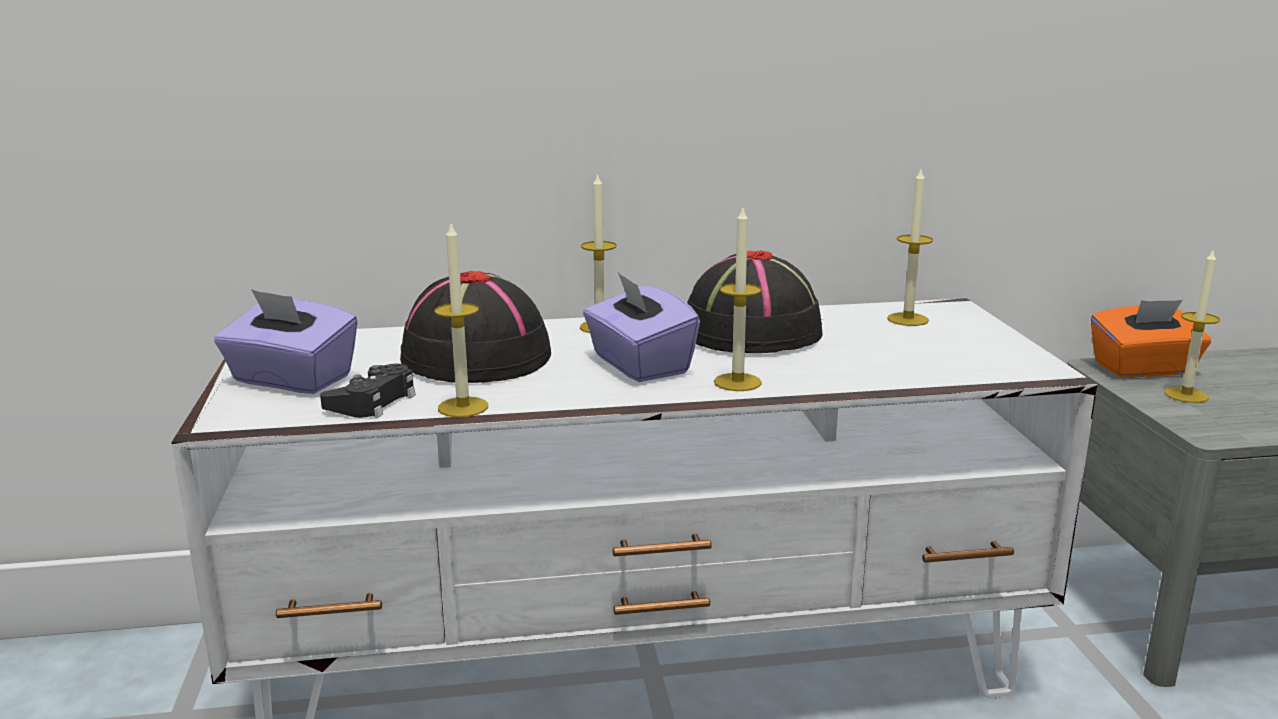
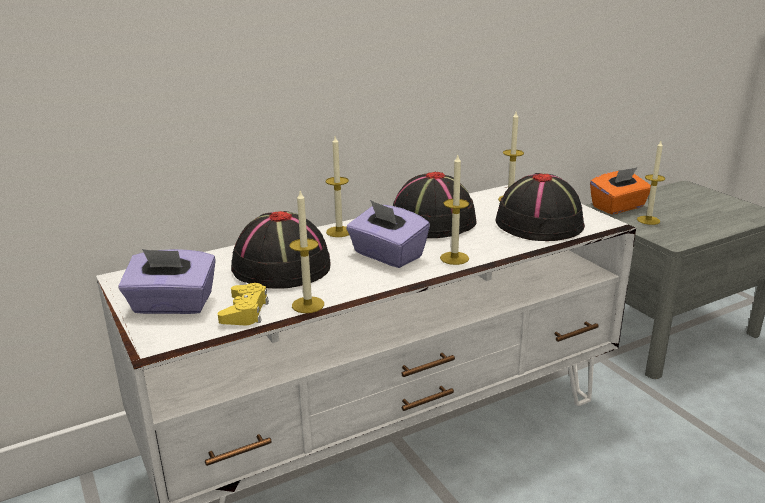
camera: 20 degrees left, 5 degrees up
(373, 401) = (245, 311): black game controller -> yellow game controller
(926, 356) = (539, 223): none -> black hat

